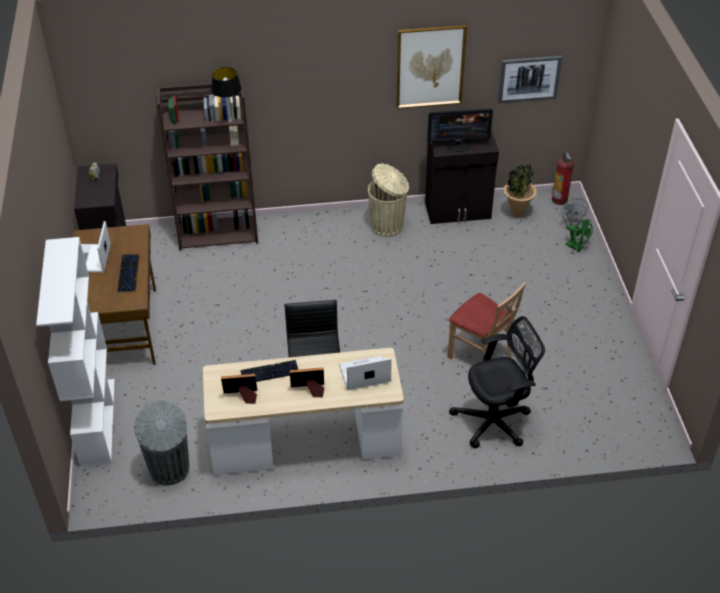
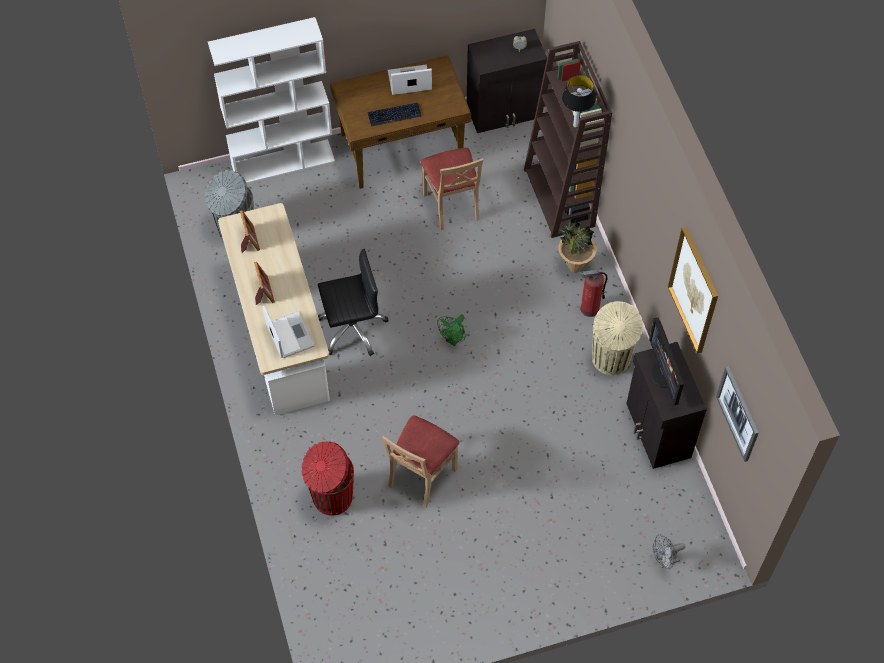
camera: 80 degrees right, 15 degrees up
(200, 301) = (452, 205): none -> beige chair
(269, 372) = (281, 256): keyboard -> none
(495, 421) = (331, 497): black office chair -> red trash can
(517, 214) = (668, 497): potted plant -> potted plant (574, 267)
(560, 199) = (710, 546): fire extinguisher -> fire extinguisher (589, 308)
(577, 247) = (622, 569): green fan -> green fan (453, 339)

